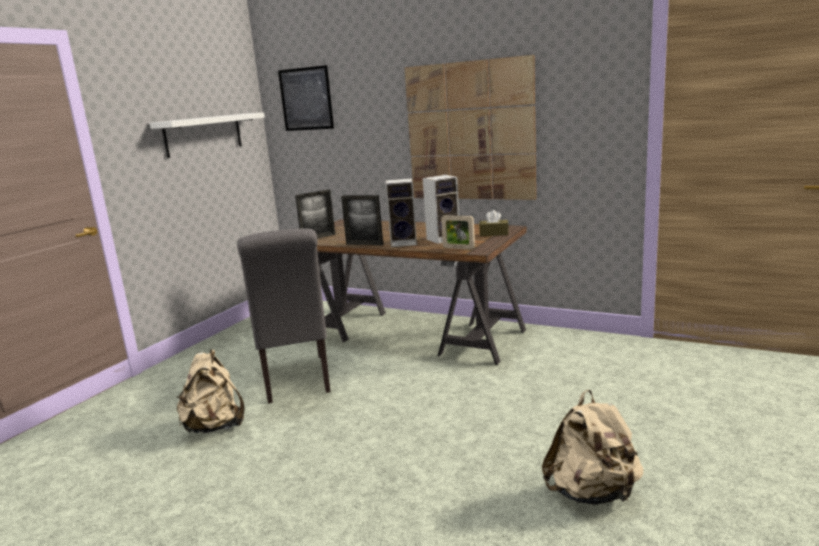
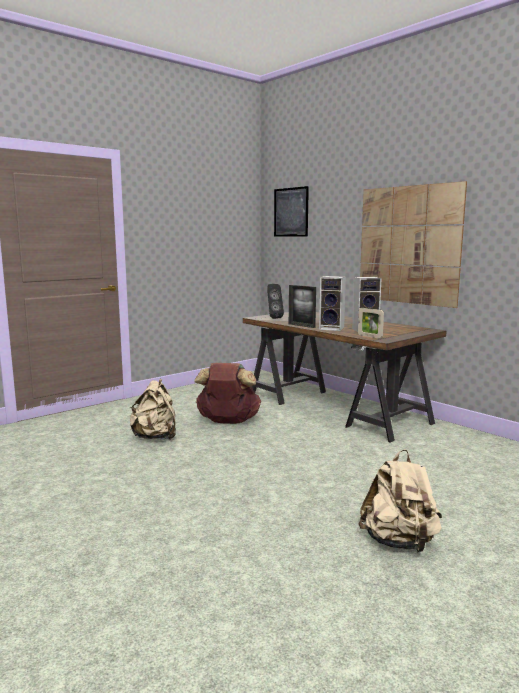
camera: 20 degrees right, 5 degrees down
(203, 134) = (208, 232): white shelf -> none
(296, 381) = (228, 422): grey chair -> brown backpack
(318, 238) = (273, 318): picture frame -> black speaker
(494, 234) = (411, 332): brown tissue box -> none

